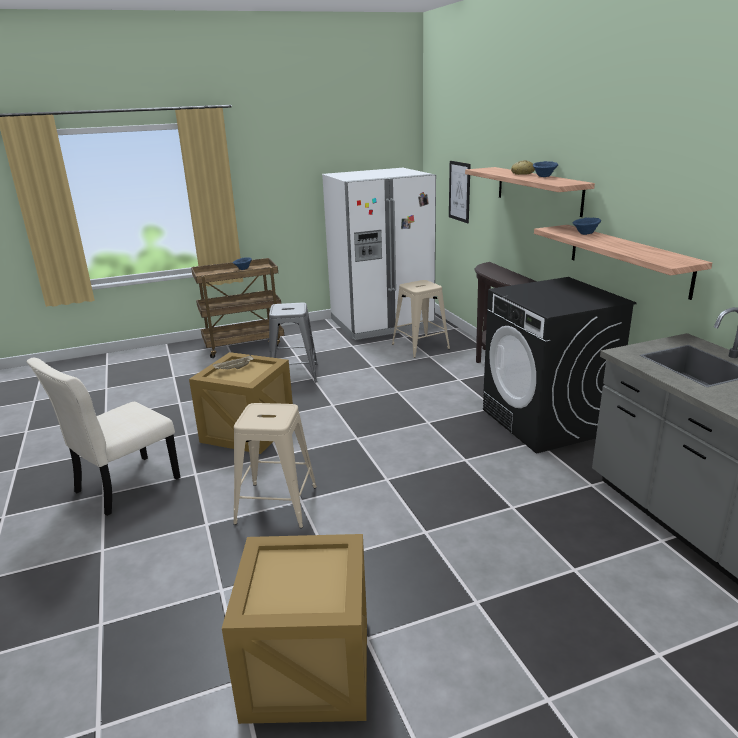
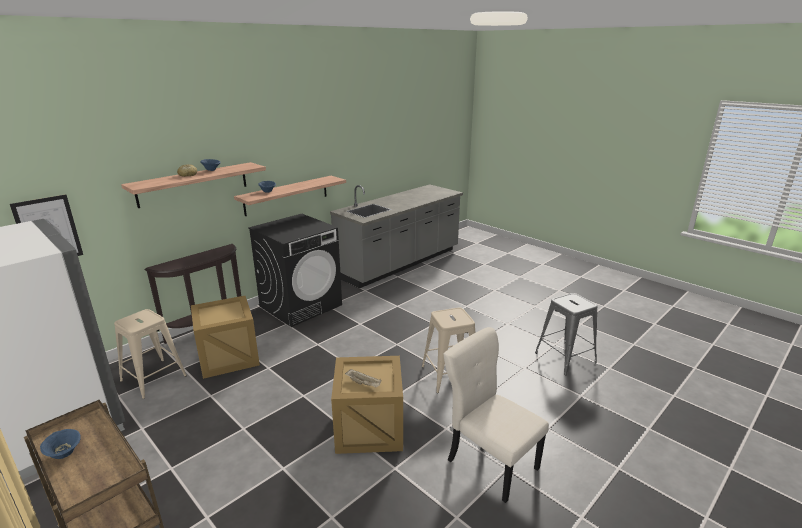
camera: 115 degrees left, 0 degrees up
(123, 486) = (490, 462): beige chair -> beige chair turned 150 degrees counterclockwise
(293, 374) = (233, 447): grey stool -> grey stool (565, 358)
(305, 667) = (533, 332): crate -> crate (228, 358)

